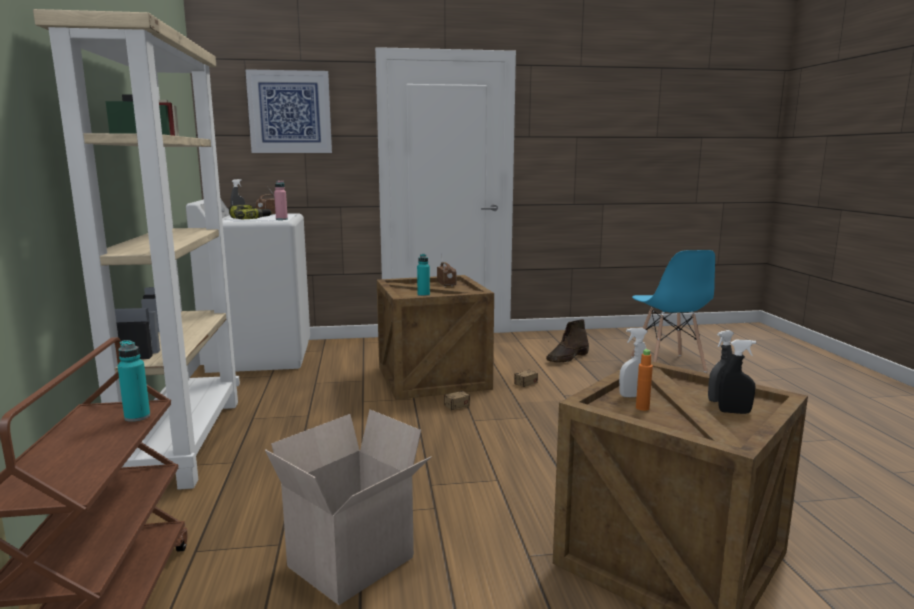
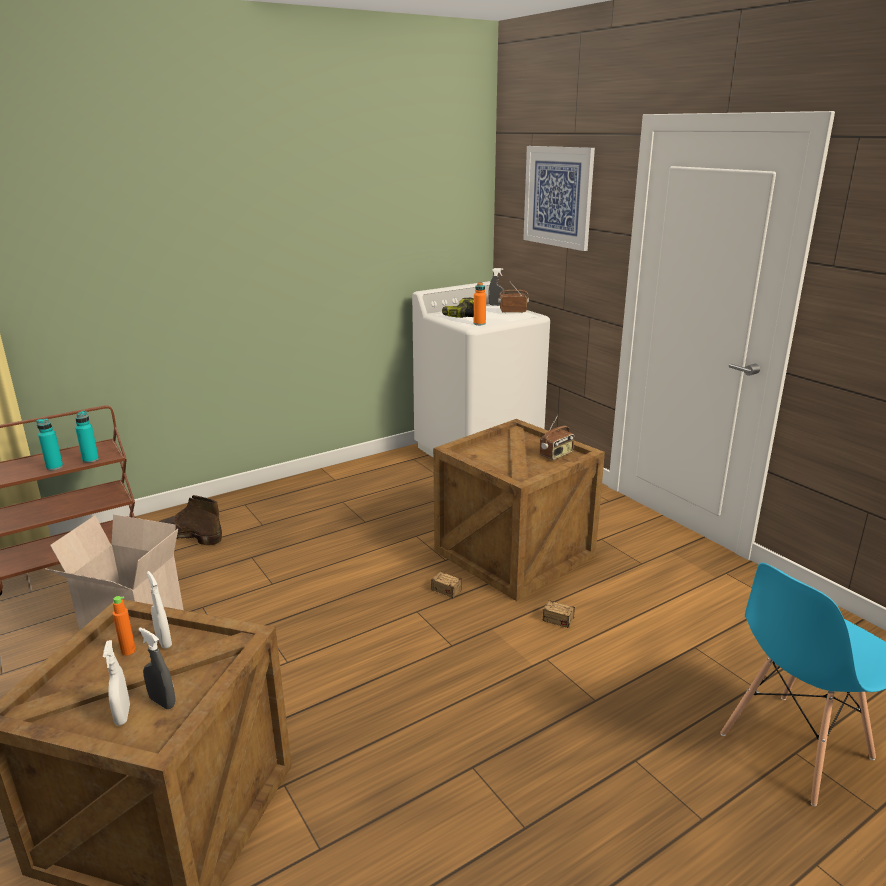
camera: 65 degrees right, 10 degrees up
(184, 440) = (287, 493): beige bookcase -> none
(281, 219) = (479, 324): pink bottle -> orange bottle
(423, 295) = (486, 456): turquoise bottle -> turquoise bottle (54, 467)
(567, 358) = (697, 633): brown boot -> brown boot (188, 536)
(734, 412) = (123, 715): black spray bottle -> white spray bottle

